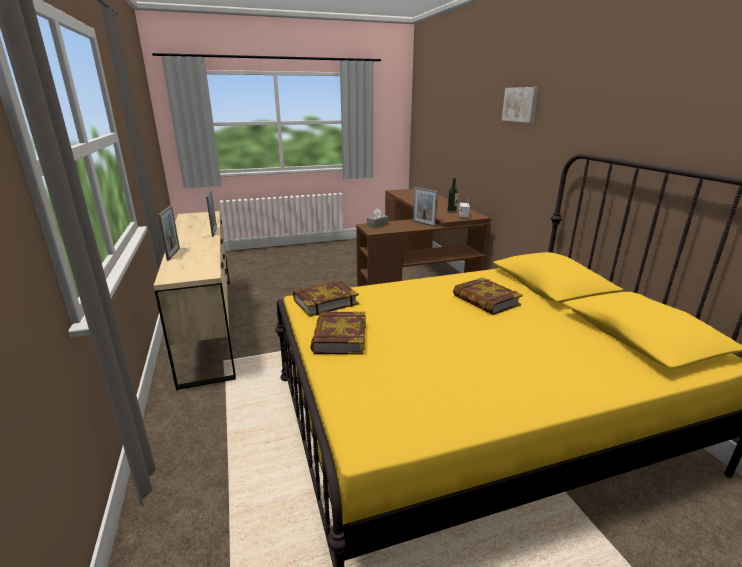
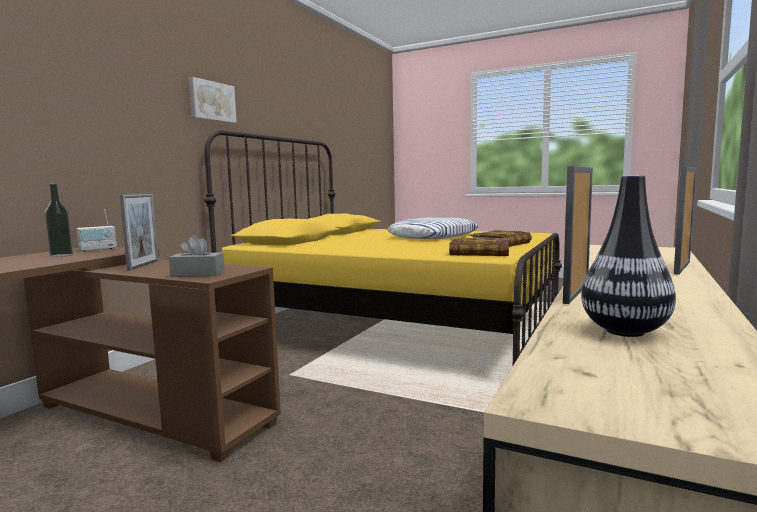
camera: 135 degrees left, 15 degrees down
(201, 223) = (624, 331): none -> vase
(473, 351) = (433, 236): none -> pillow
(485, 300) = (359, 242): book -> none
(521, 104) = (98, 62): picture -> picture (211, 101)

